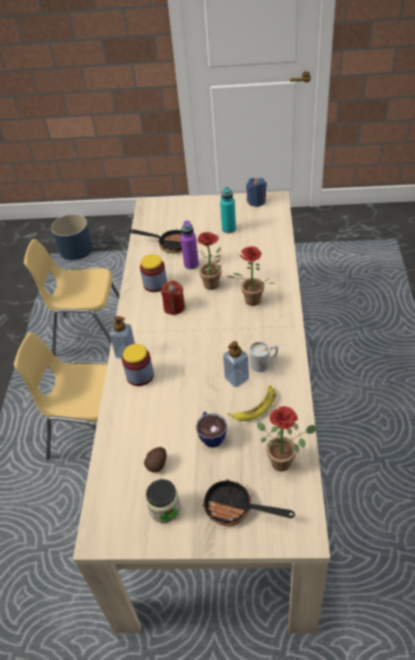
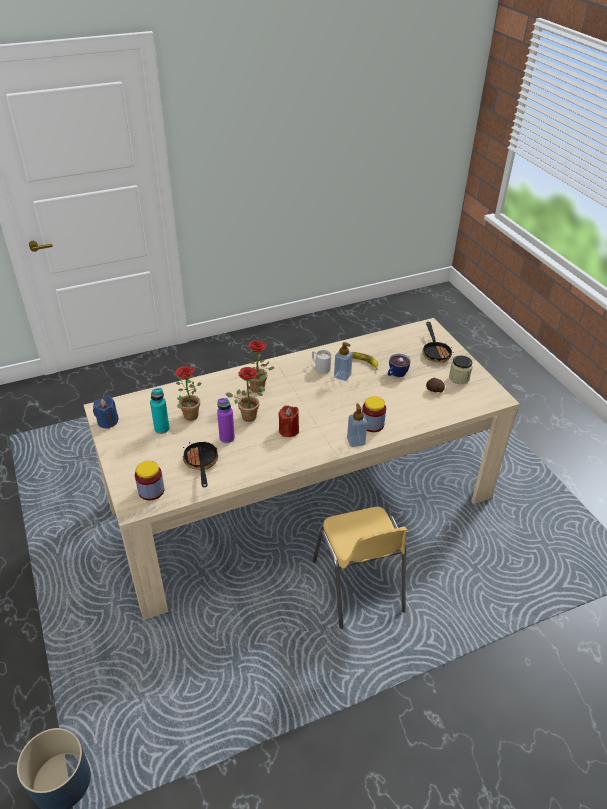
camera: 120 degrees left, 5 degrees down
(91, 335) = (233, 659): yellow chair -> none
(155, 284) = (265, 453): jar -> jar (151, 491)
(284, 460) = (390, 342): potted plant -> potted plant (188, 414)

